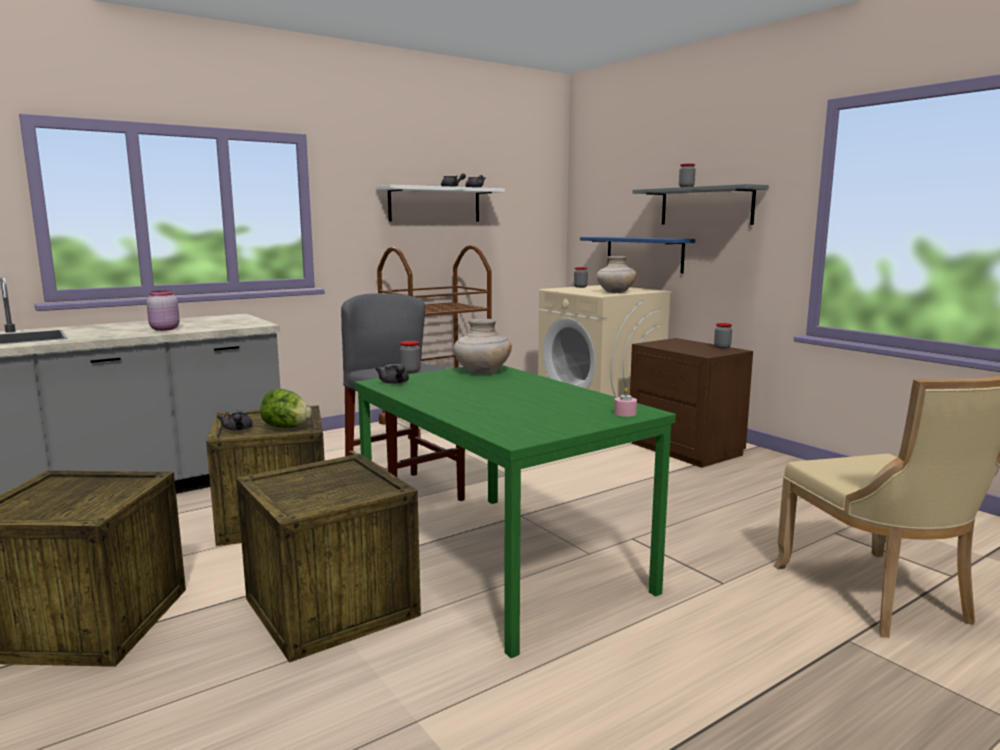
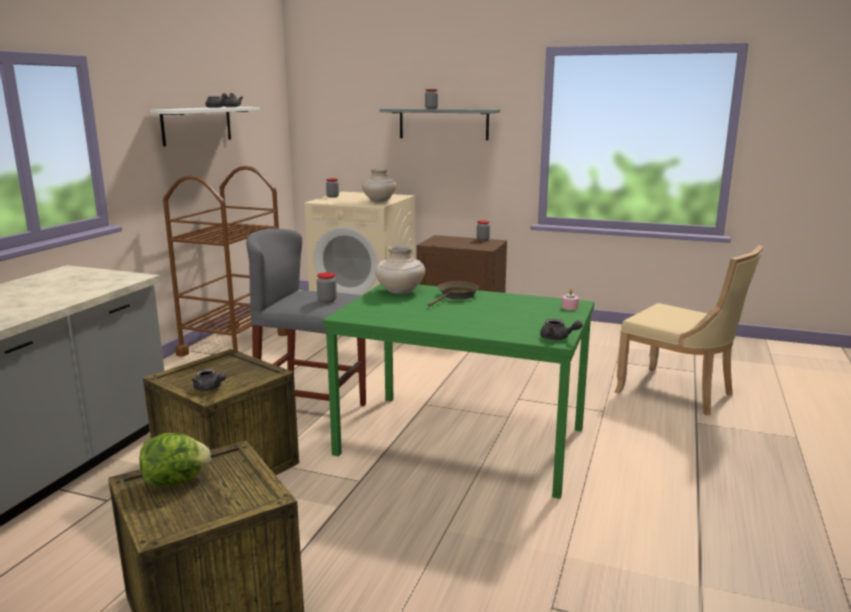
camera: 35 degrees left, 5 degrees up
(163, 329) = (43, 299): pink jar -> none
(286, 427) = (252, 376): lettuce -> lettuce (176, 481)
(331, 607) = (398, 514): crate -> none
(395, 383) = (360, 314): grey teapot -> grey teapot (558, 338)
(526, 384) = (456, 296): none -> brown frying pan
(644, 254) = (382, 163): blue shelf -> none

